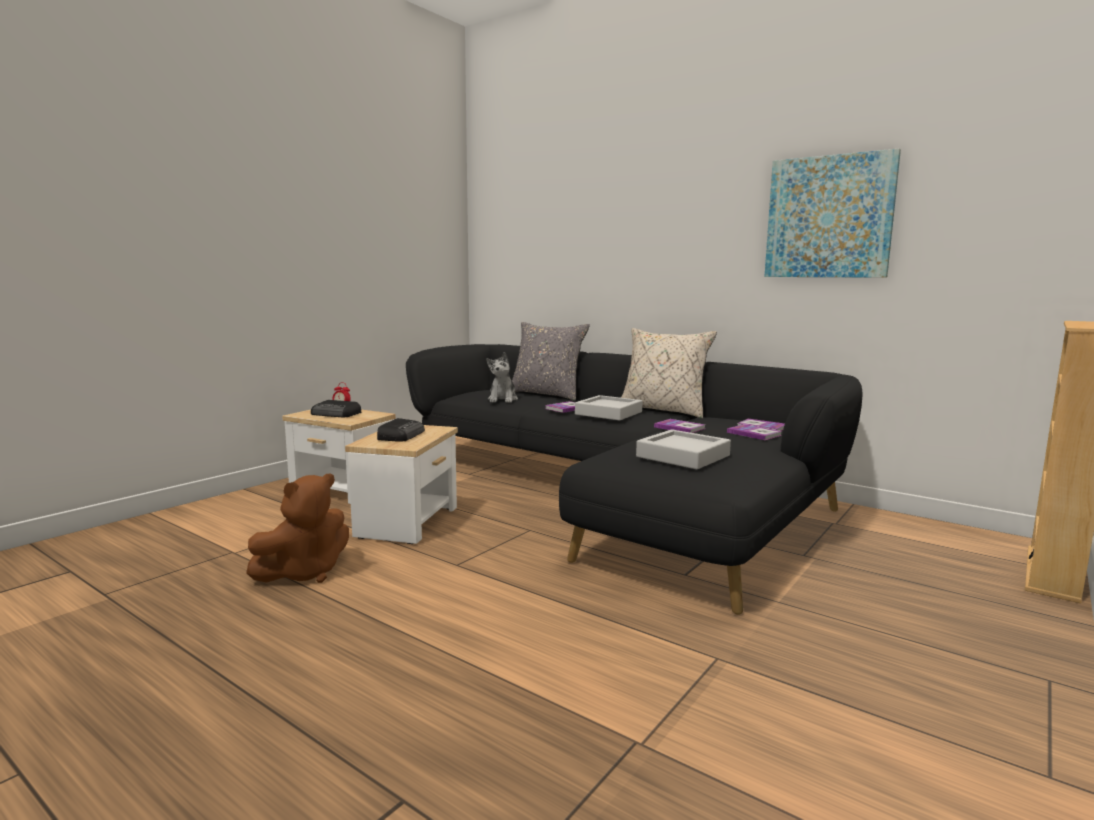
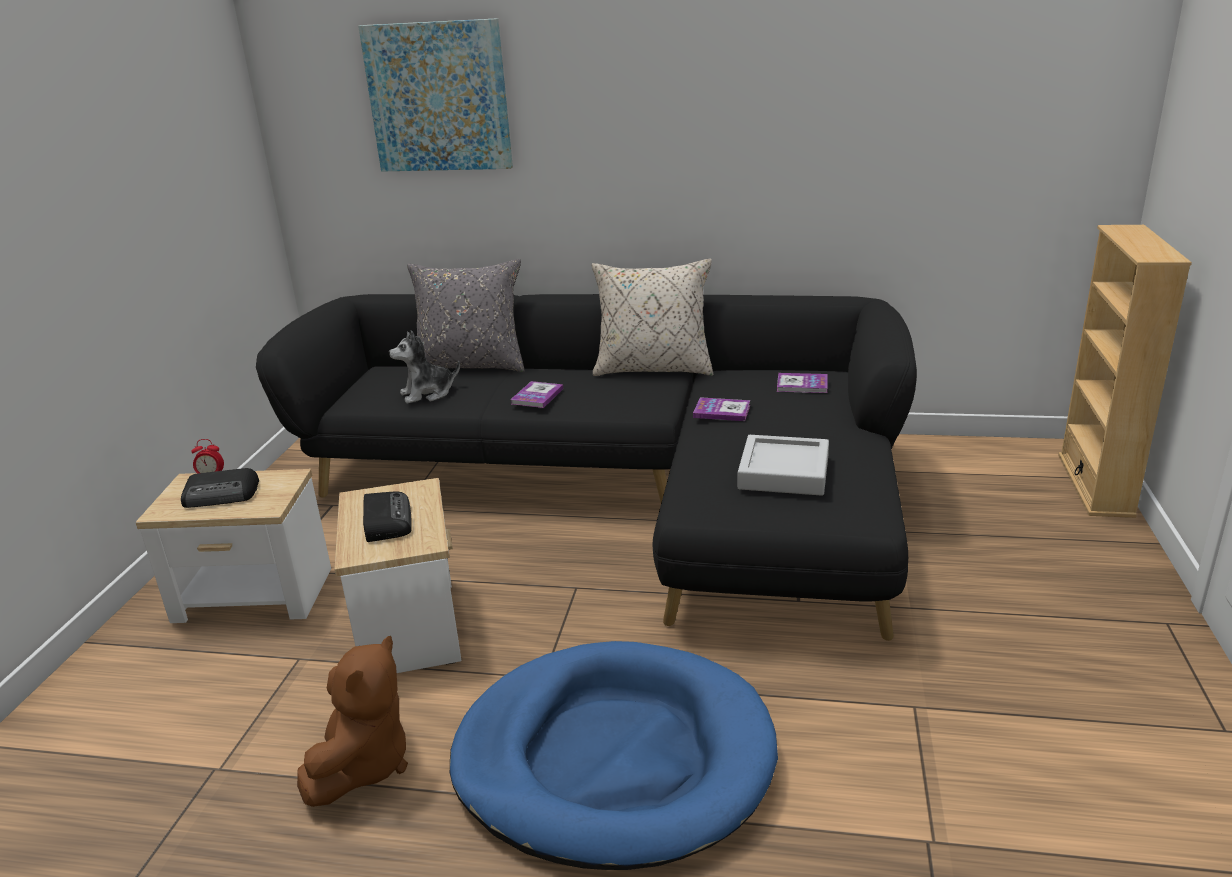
camera: 25 degrees left, 15 degrees up
(452, 615) = (614, 758): none -> blue dog bed
(503, 399) = (427, 394): plush toy -> plush toy turned 90 degrees clockwise
(608, 413) = (601, 394): grey tray -> none
(754, 434) = (810, 403): book -> none
(829, 217) = (835, 99): picture -> picture (438, 97)

